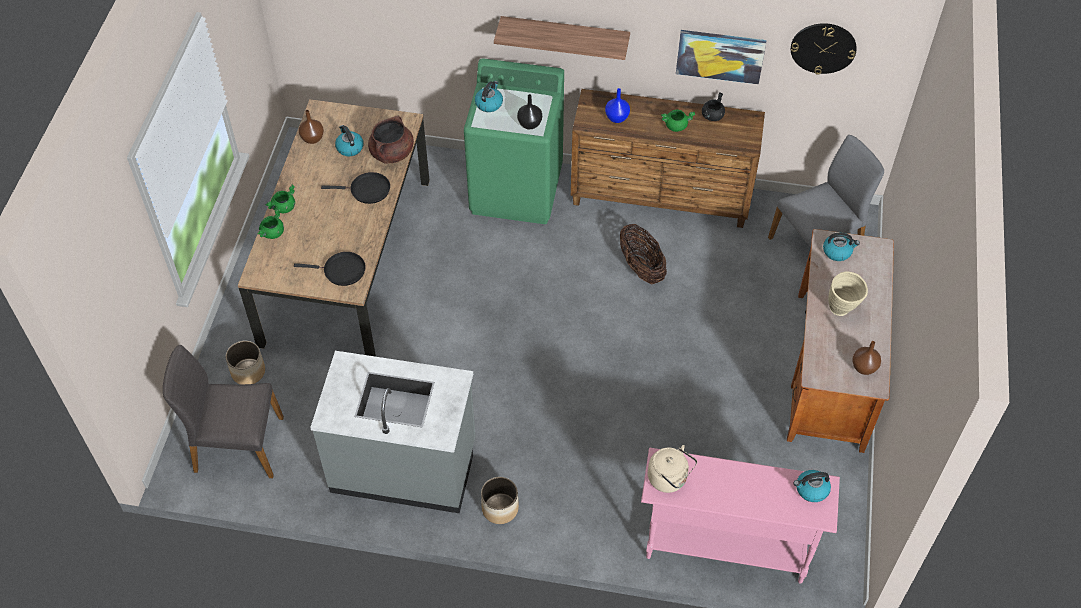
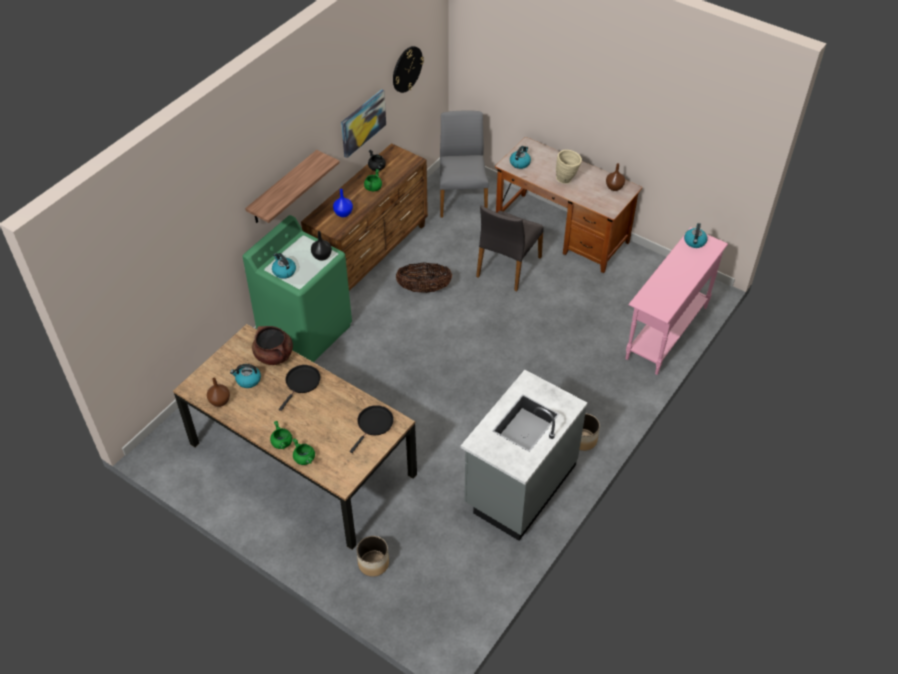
camera: 65 degrees left, 5 degrees down
(237, 445) = (442, 592): grey chair -> grey chair (507, 267)
(669, 479) = (658, 302): beige kettle -> none

